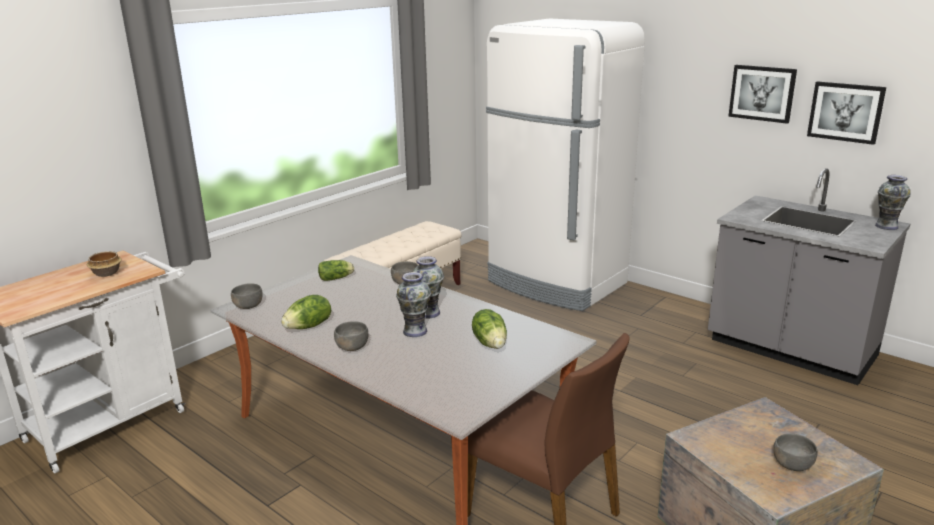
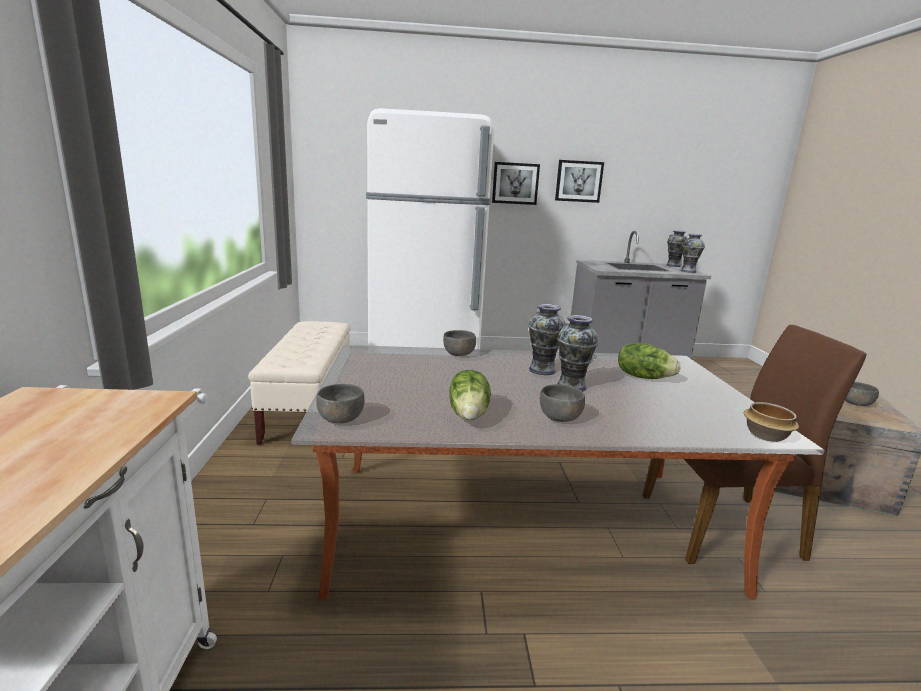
camera: 45 degrees left, 5 degrees down
(107, 273) = (71, 422): bowl -> bowl (765, 435)
(337, 278) = (382, 366): lettuce -> none
(845, 112) = (635, 192): picture -> picture (515, 183)
(871, 240) = (688, 271): none -> vase

